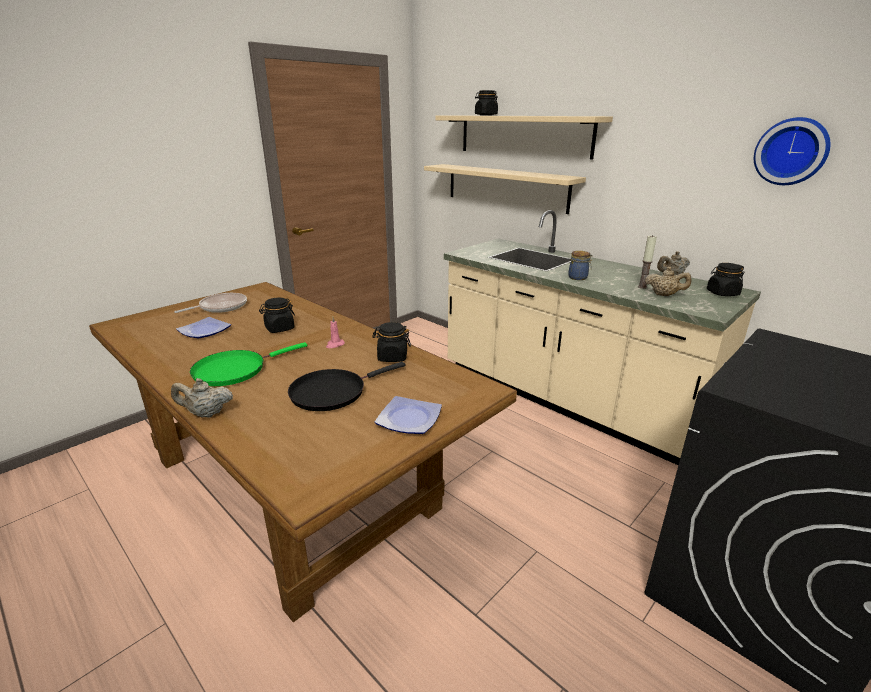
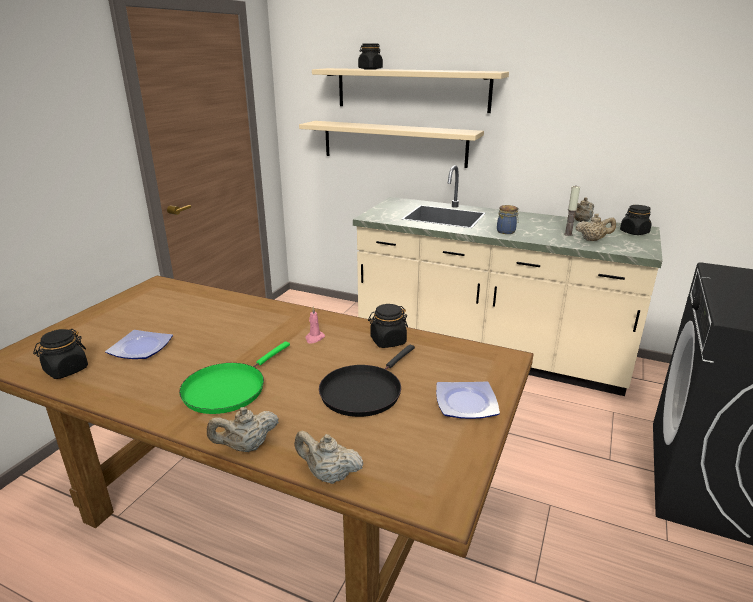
camera: 20 degrees left, 0 degrees up
(220, 307) = (131, 315): frying pan -> none
(242, 448) = (328, 475): none -> beige teapot
(279, 328) = (232, 330): black jar -> black jar (66, 370)
(791, 151) = (676, 104): wall clock -> none

